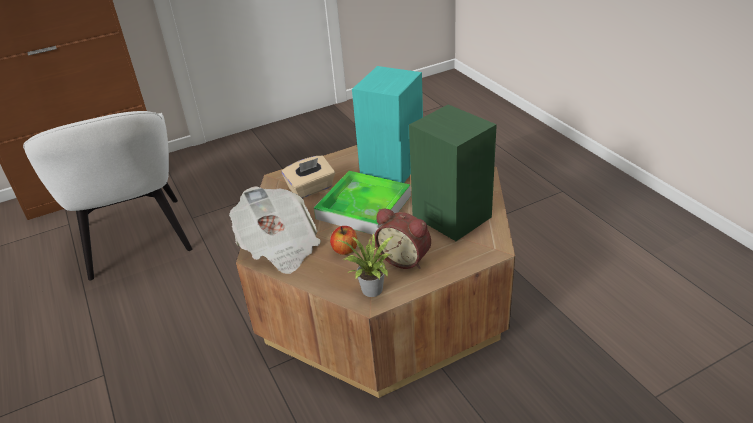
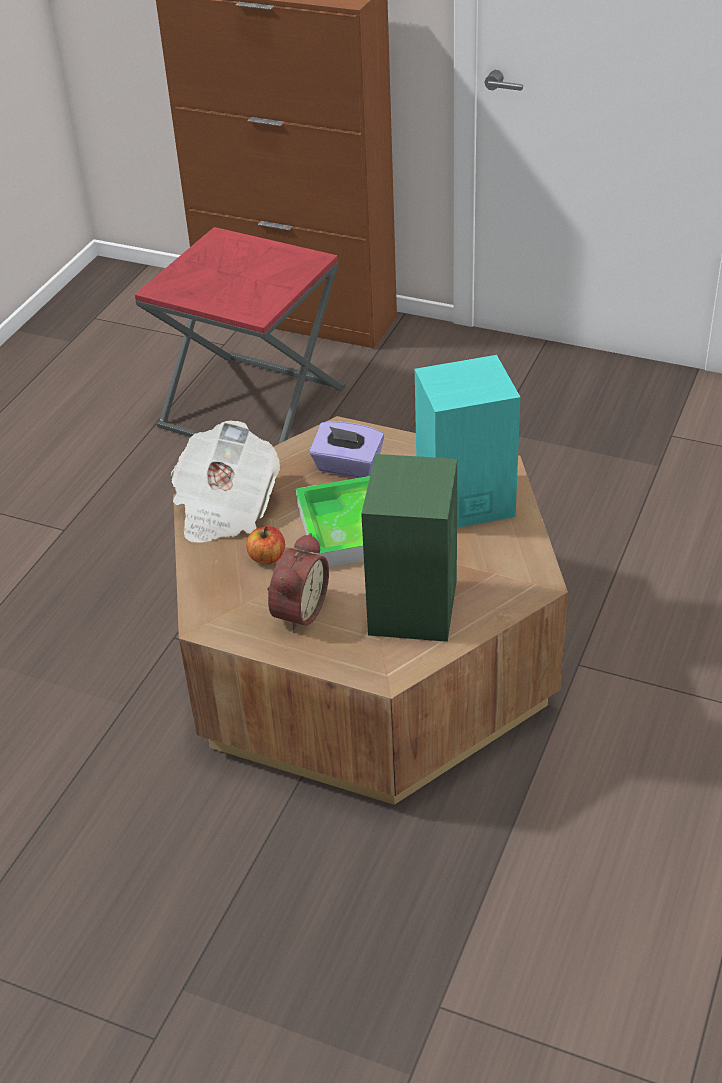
camera: 50 degrees right, 5 degrees up
(136, 239) = (252, 407): white armchair -> red side table
(311, 189) = (347, 467): beige tissue box -> purple tissue box
(371, 291) = (218, 616): potted plant -> none
(405, 258) = (297, 611): alarm clock -> alarm clock turned 150 degrees counterclockwise

